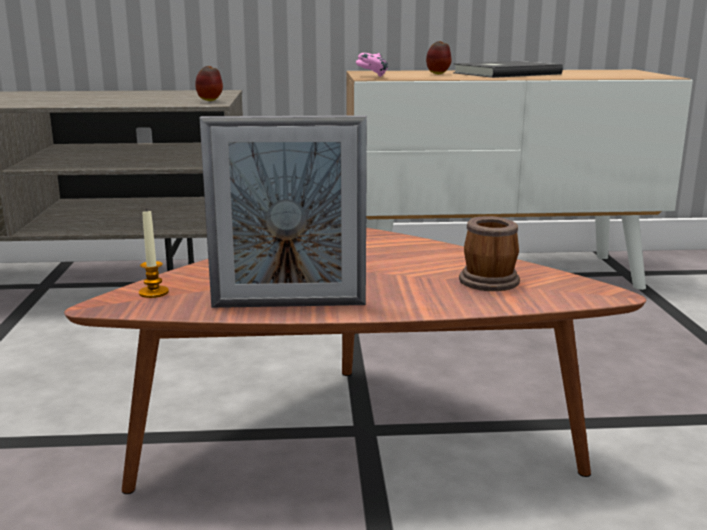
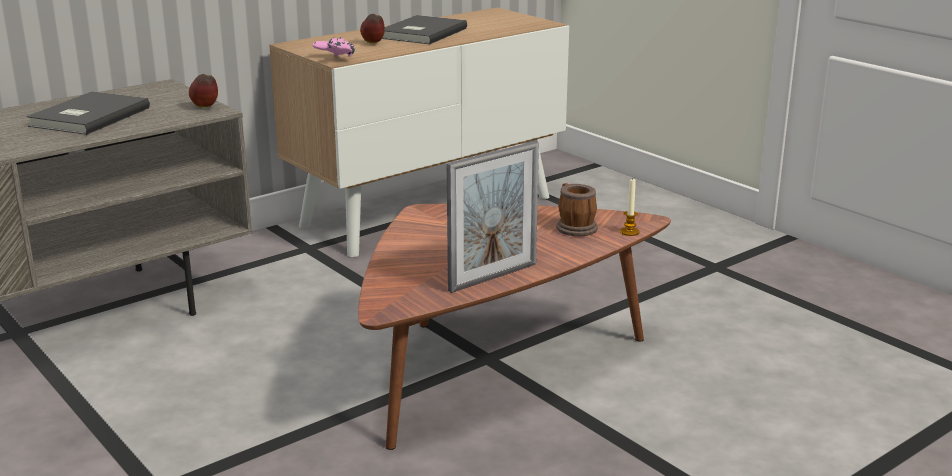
camera: 35 degrees left, 5 degrees up
(112, 97) = (87, 117): none -> grey book
(153, 292) = (393, 294): candle -> candle (629, 232)

